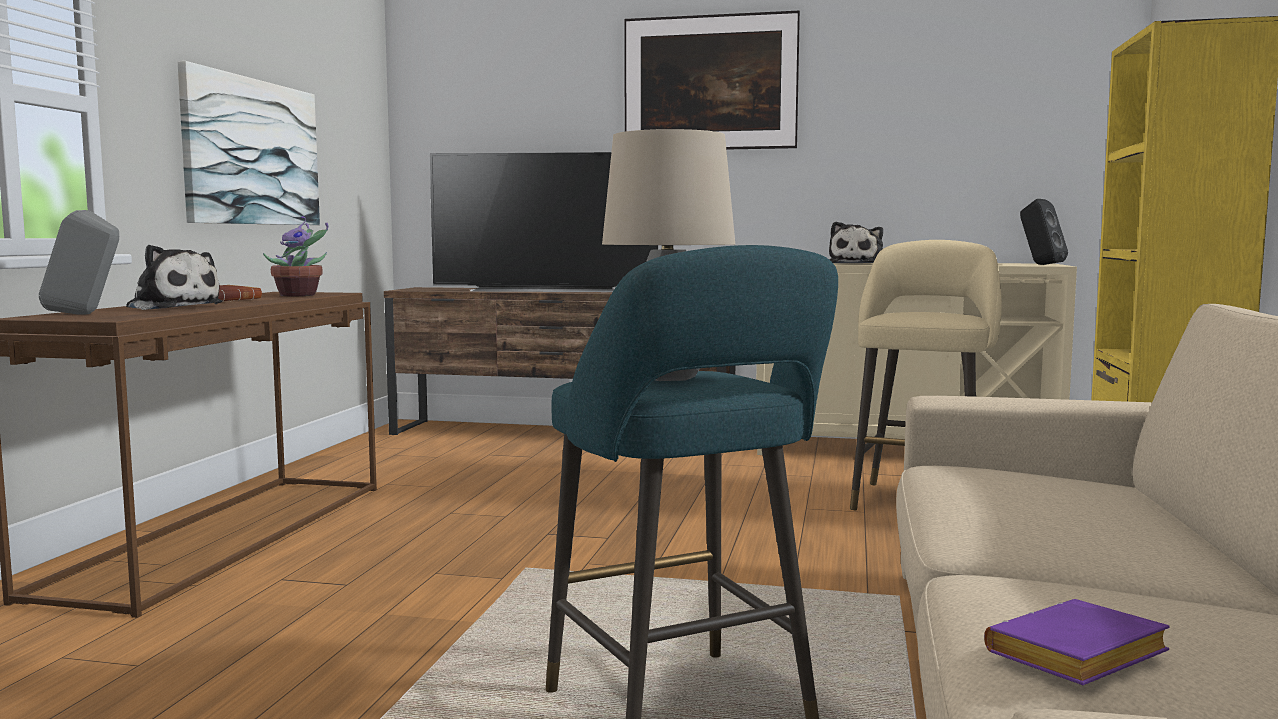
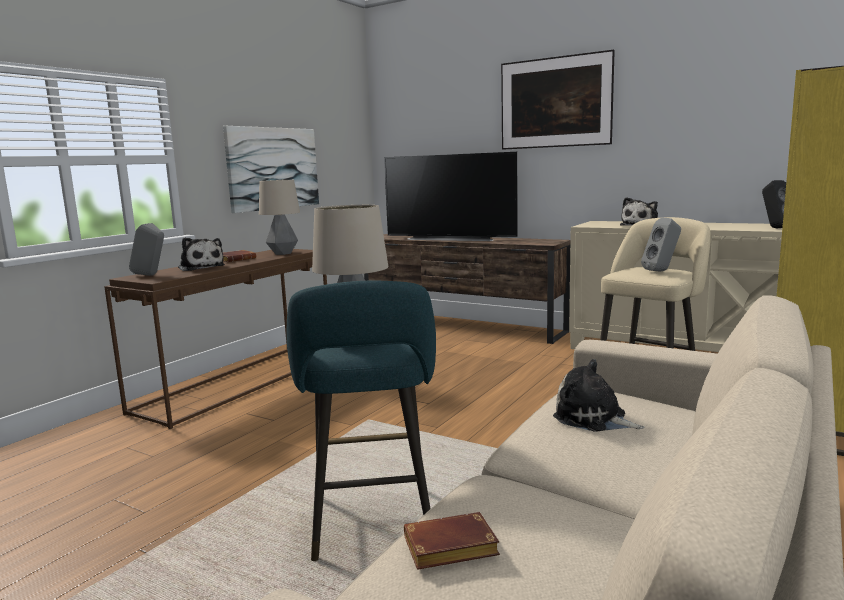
camera: 20 degrees right, 5 degrees up
(300, 295) = (283, 253): potted plant -> table lamp
(941, 313) = (661, 271): none -> grey speaker
(1019, 492) = (593, 418): none -> plush toy
(1077, 658) = (448, 550): purple book -> brown book

